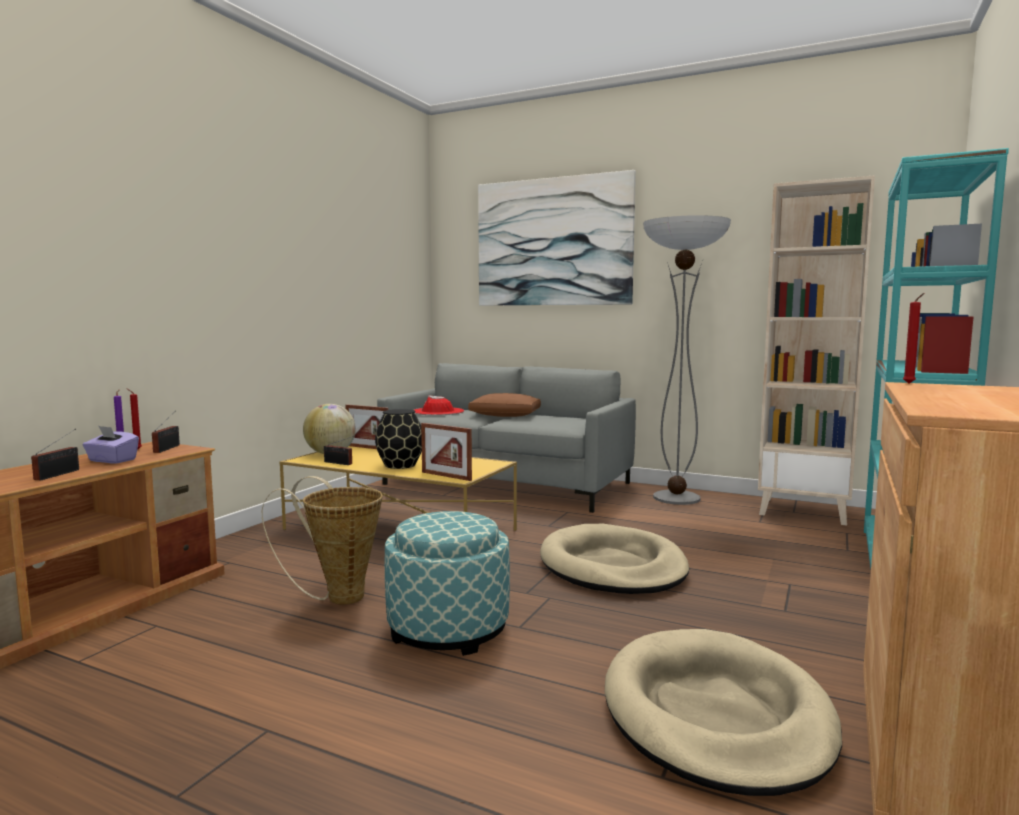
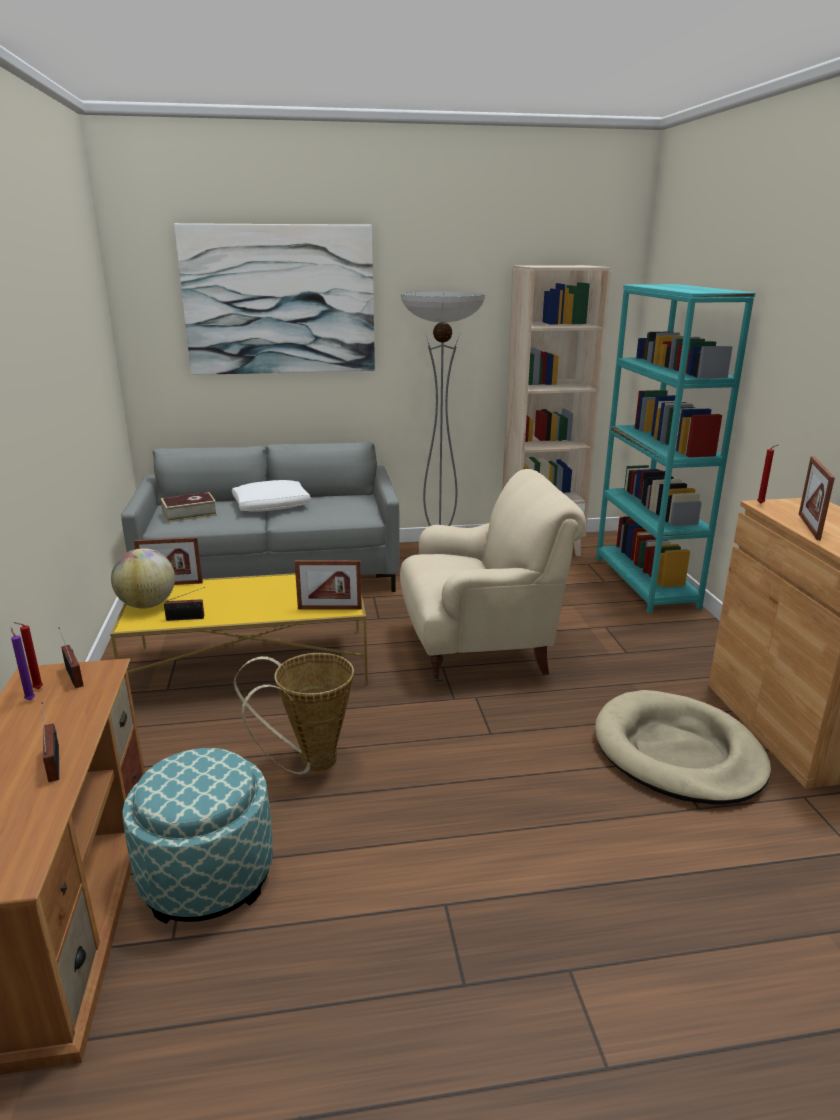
camera: 35 degrees left, 15 degrees up
(112, 460) = (58, 718): purple tissue box -> none
(400, 465) = (258, 604): black vase -> none
(438, 411) = (189, 513): red hat -> book
(448, 628) = (444, 756): ottoman -> ottoman (207, 875)
(506, 415) = (272, 506): brown pillow -> white pillow
(612, 566) = (481, 648): beige dog bed -> beige armchair
(932, 394) = (809, 526): none -> picture frame

